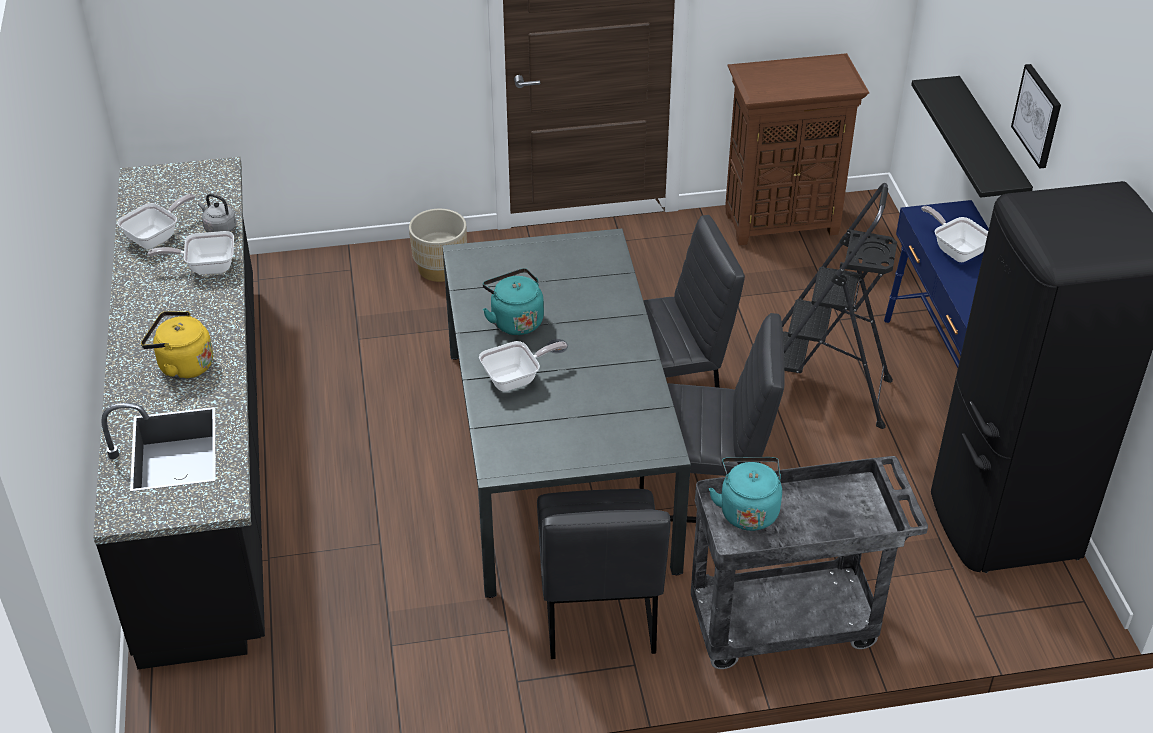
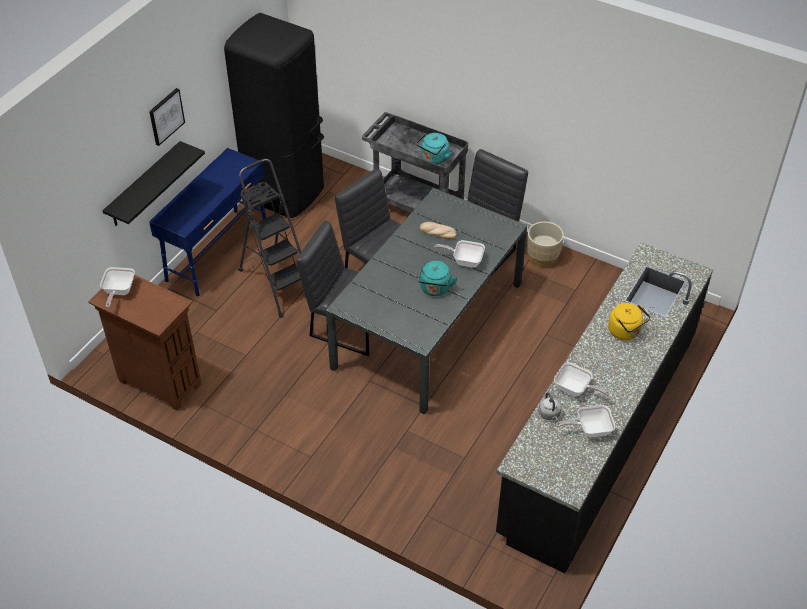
camera: 140 degrees left, 5 degrees up
(440, 268) = (374, 480): beige planter -> beige planter (542, 257)
(600, 396) = (437, 232): none -> bread
(955, 249) = (198, 203): frying pan -> frying pan (118, 292)

